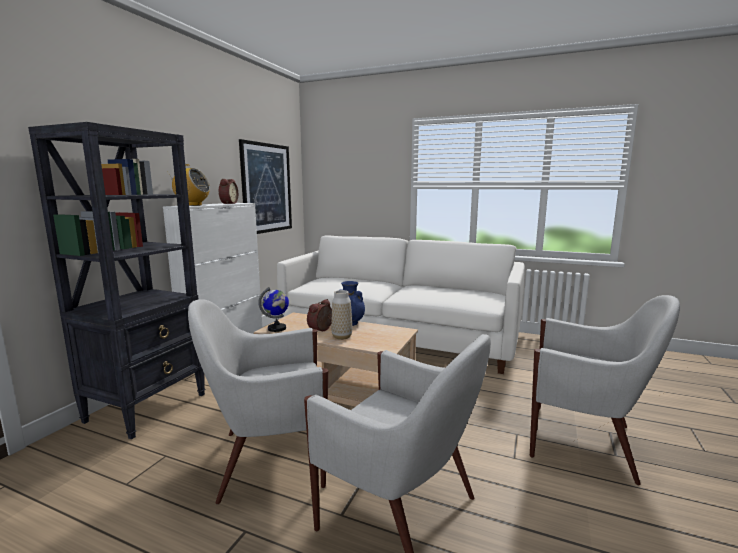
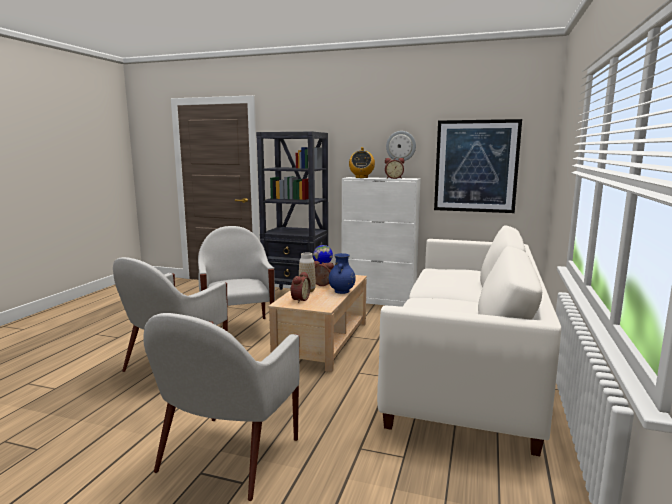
camera: 85 degrees right, 0 degrees up
(211, 165) = (401, 146): none -> wall clock
(375, 340) = (299, 299): none -> alarm clock

